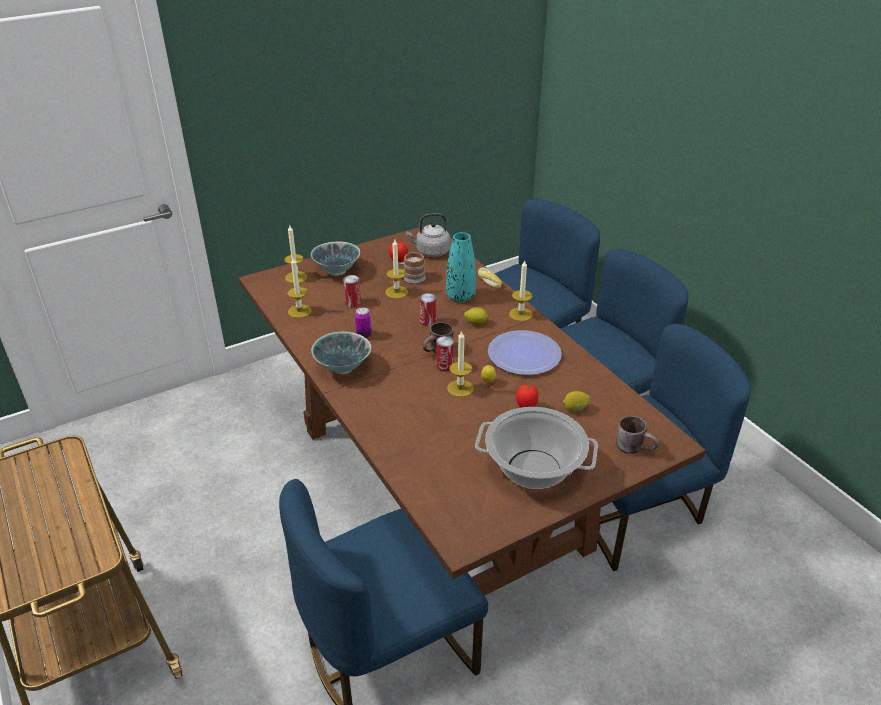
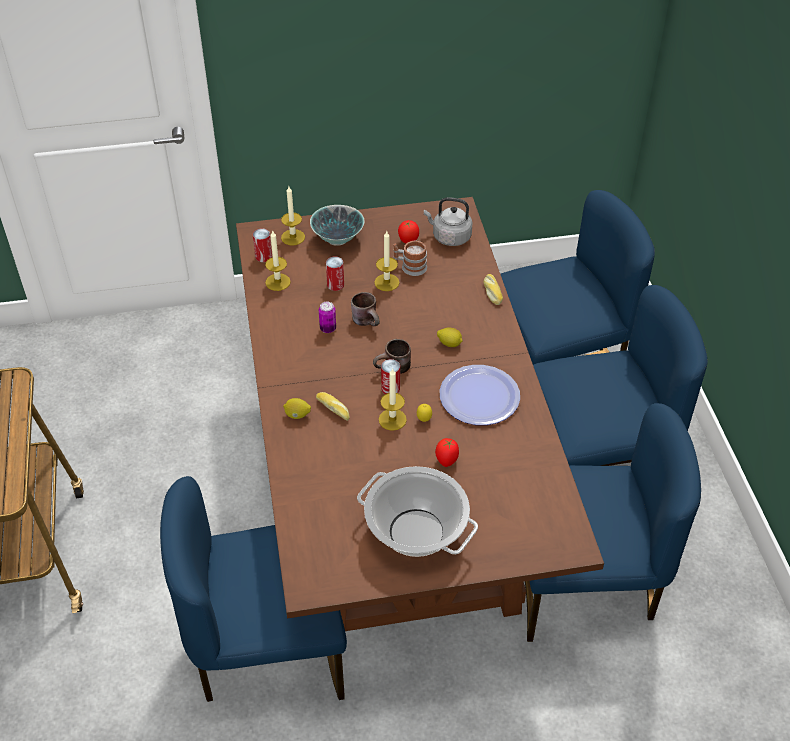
camera: 20 degrees right, 10 degrees up
(342, 368) = (288, 364): bowl -> none
(403, 392) = (334, 408): none -> bread
(428, 321) = (400, 329): can -> can (263, 256)
(460, 296) = (451, 305): turquoise vase -> none
(520, 314) = (503, 345): candle -> none
(575, 409) = (496, 476): lemon -> lemon (297, 415)
(635, 446) = (532, 537): brown mug -> brown mug (368, 321)

